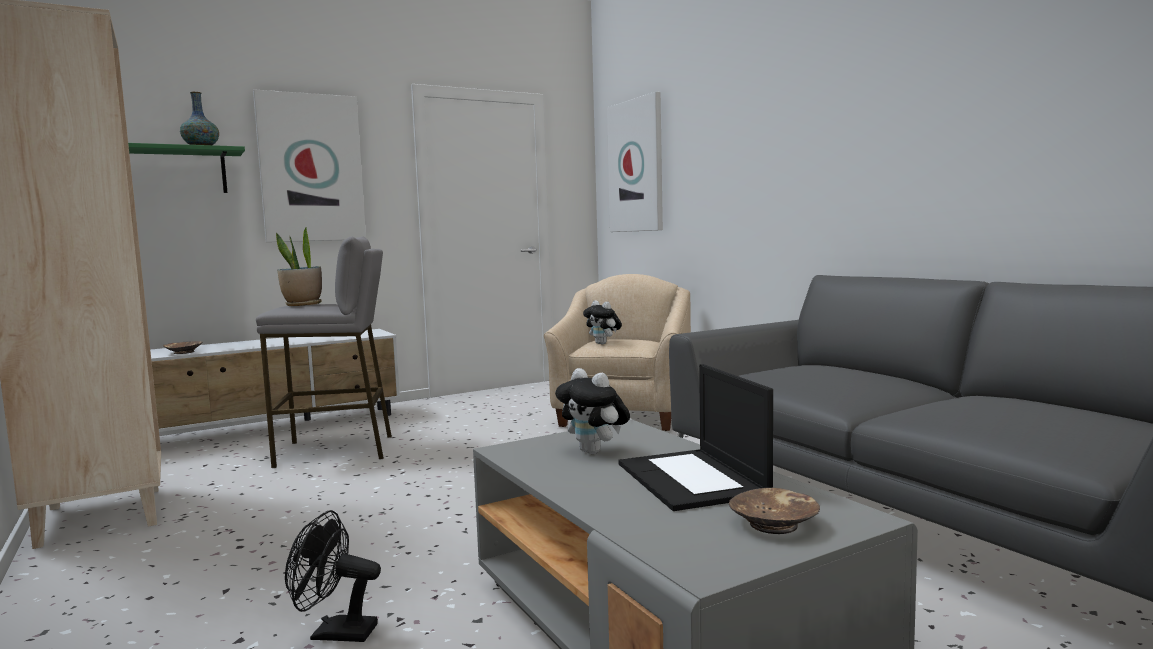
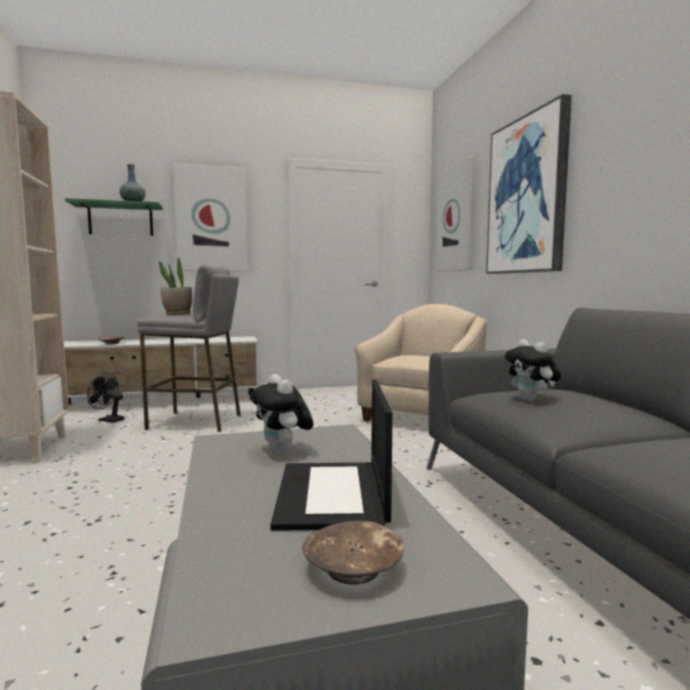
camera: 15 degrees right, 0 degrees up
(334, 633) = (58, 576): black fan -> black fan (108, 420)
(603, 344) = (403, 358): plush toy -> plush toy (531, 400)
(736, 145) = (527, 196): none -> picture

